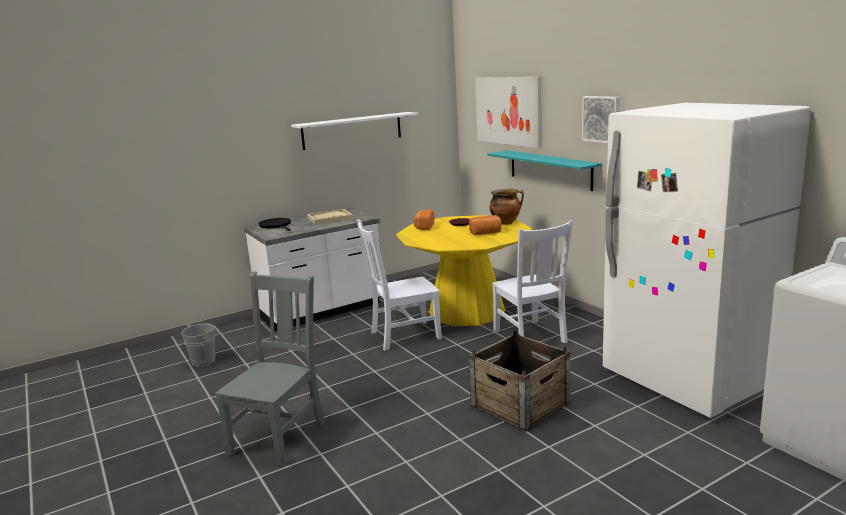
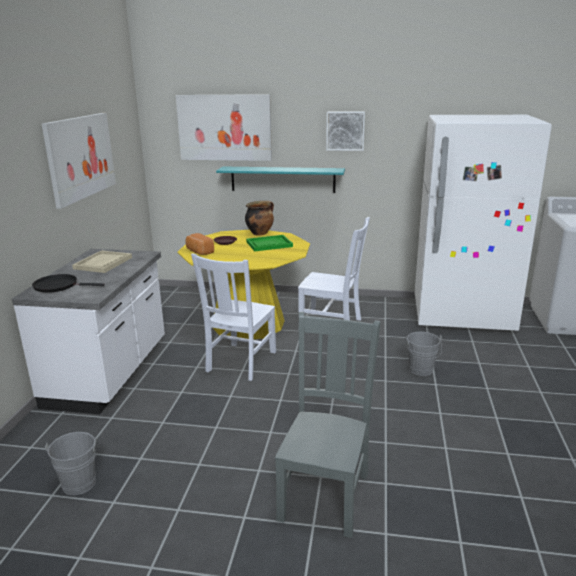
camera: 50 degrees left, 5 degrees up
(279, 436) = (325, 494): grey chair -> grey chair turned 45 degrees clockwise
(352, 130) = (80, 157): white shelf -> picture
(486, 233) = (269, 244): bread -> green tray
(520, 404) = (421, 371): crate -> grey bucket

